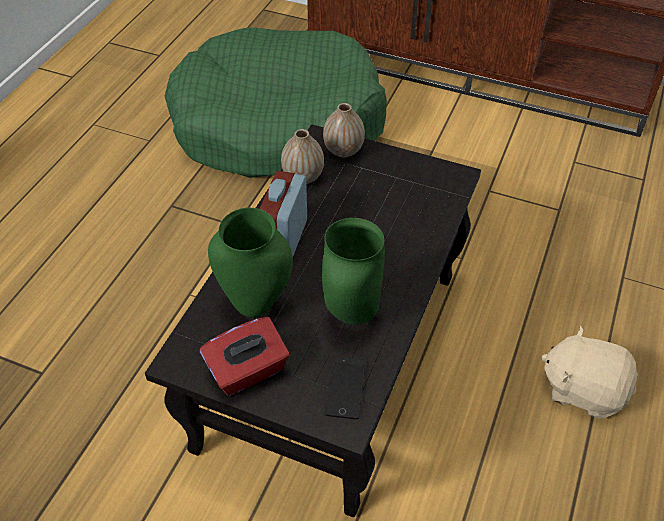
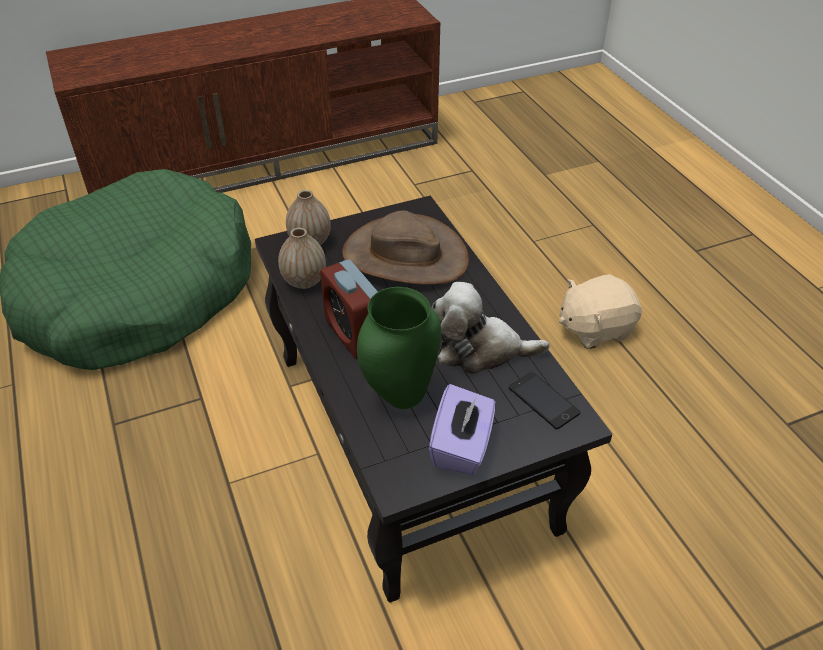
camera: 45 degrees left, 5 degrees down
(248, 371) = (462, 447): red tissue box -> purple tissue box
(353, 315) = (480, 350): green vase -> plush toy
(395, 205) = (405, 256): none -> brown hat

